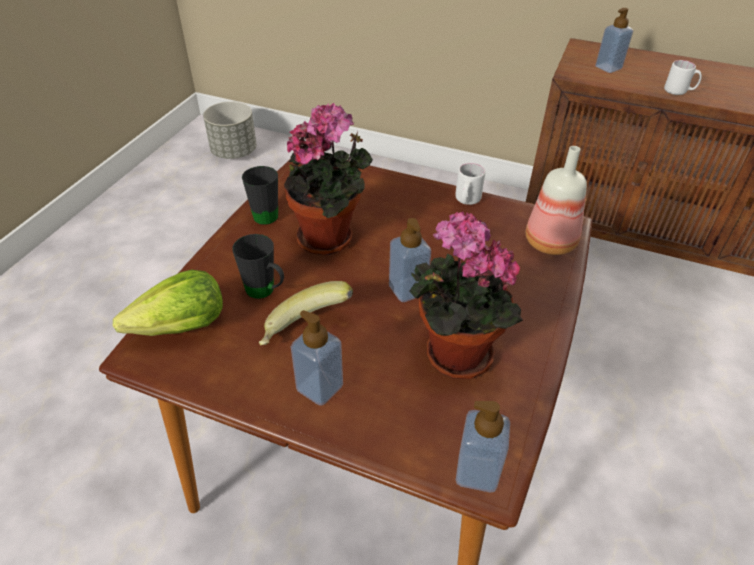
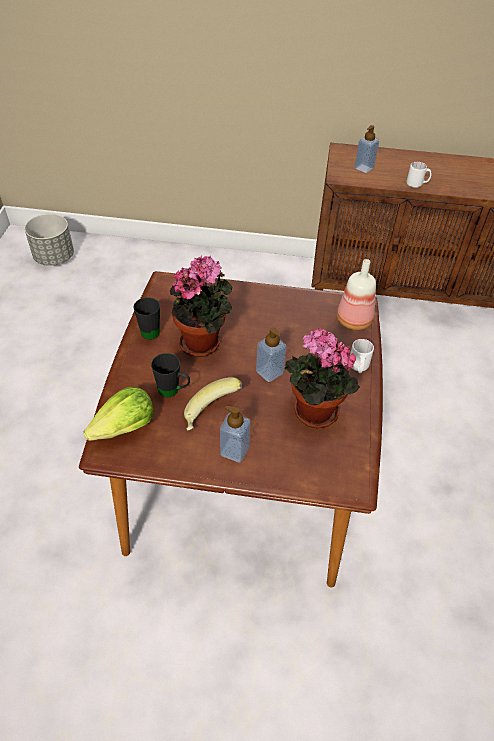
camera: 15 degrees left, 5 degrees up
(466, 201) = (289, 297): white mug -> white mug (358, 367)
(477, 472) = (347, 483): soap dispenser -> none

